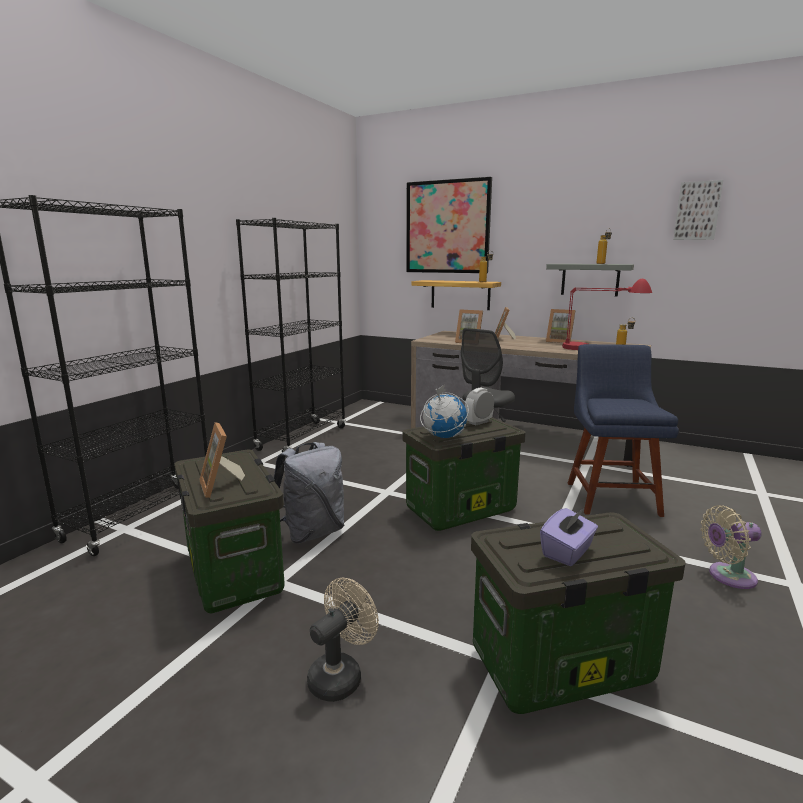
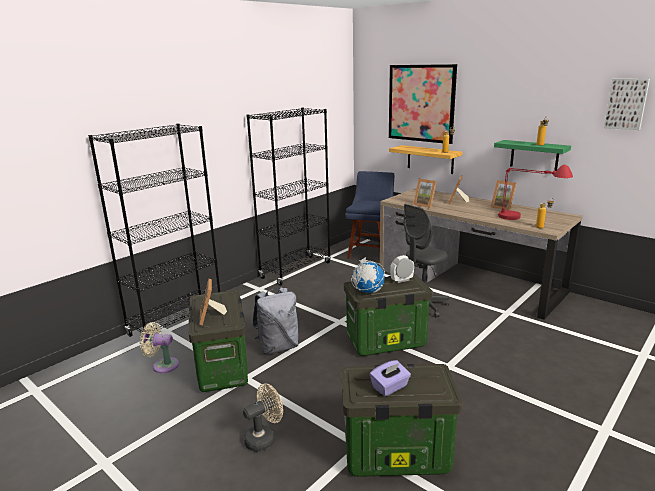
camera: 15 degrees right, 5 degrees up
(590, 279) = (534, 155): grey shelf -> green shelf
(610, 496) = (508, 343): blue chair -> blue chair (371, 252)
(727, 576) = (555, 417): beige fan -> beige fan (163, 365)

